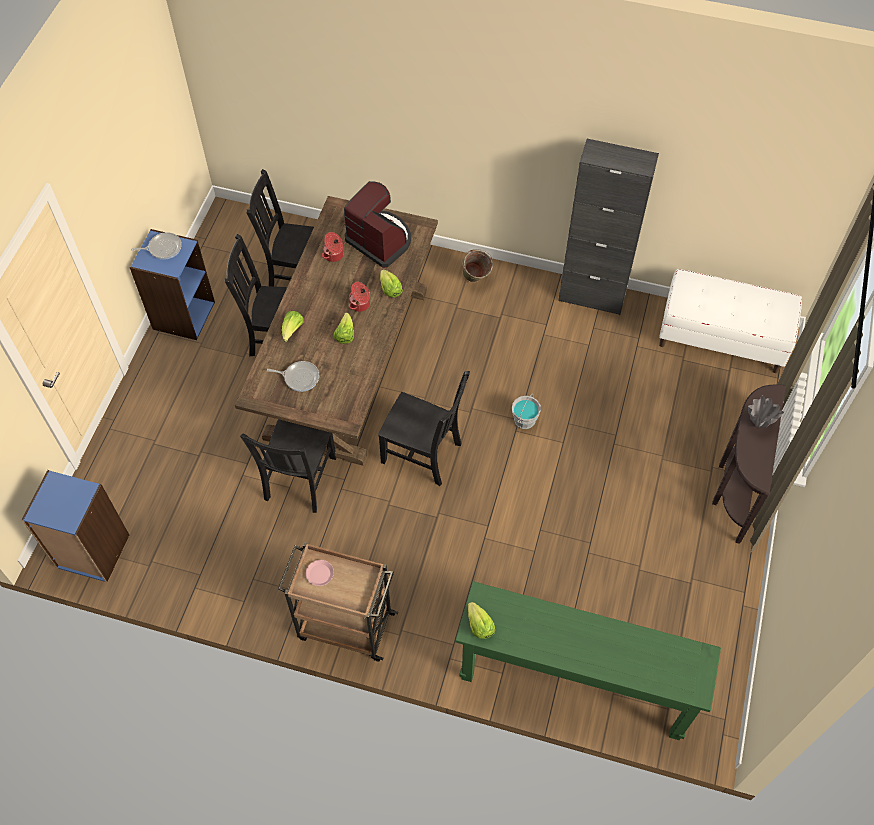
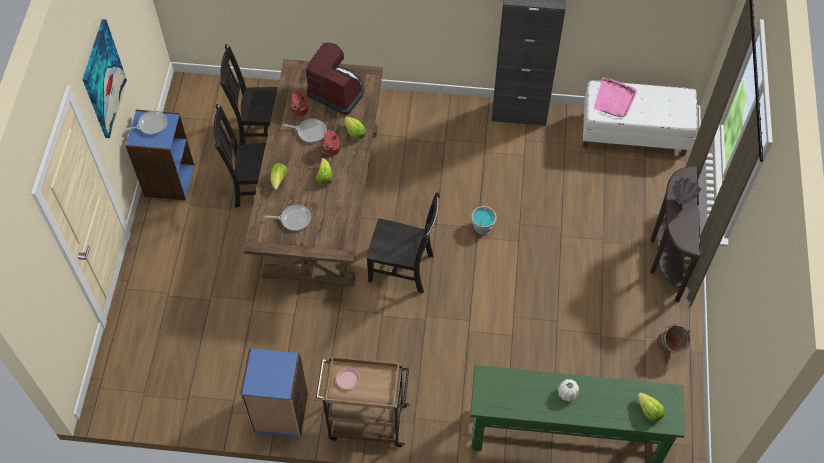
camera: 10 degrees left, 0 degrees up
(92, 552) = (135, 396): blue bookcase -> blue bookcase (280, 414)
(105, 186) = (103, 79): none -> picture
(299, 480) = (301, 307): black chair -> none
(340, 281) = (310, 131): none -> frying pan
(475, 280) = (417, 114): green bucket -> green bucket (669, 350)
(479, 626) = (487, 400): lettuce -> lettuce (649, 411)
(577, 633) = (567, 393): none -> white vase
(702, 294) = (614, 99): none -> pink tray

